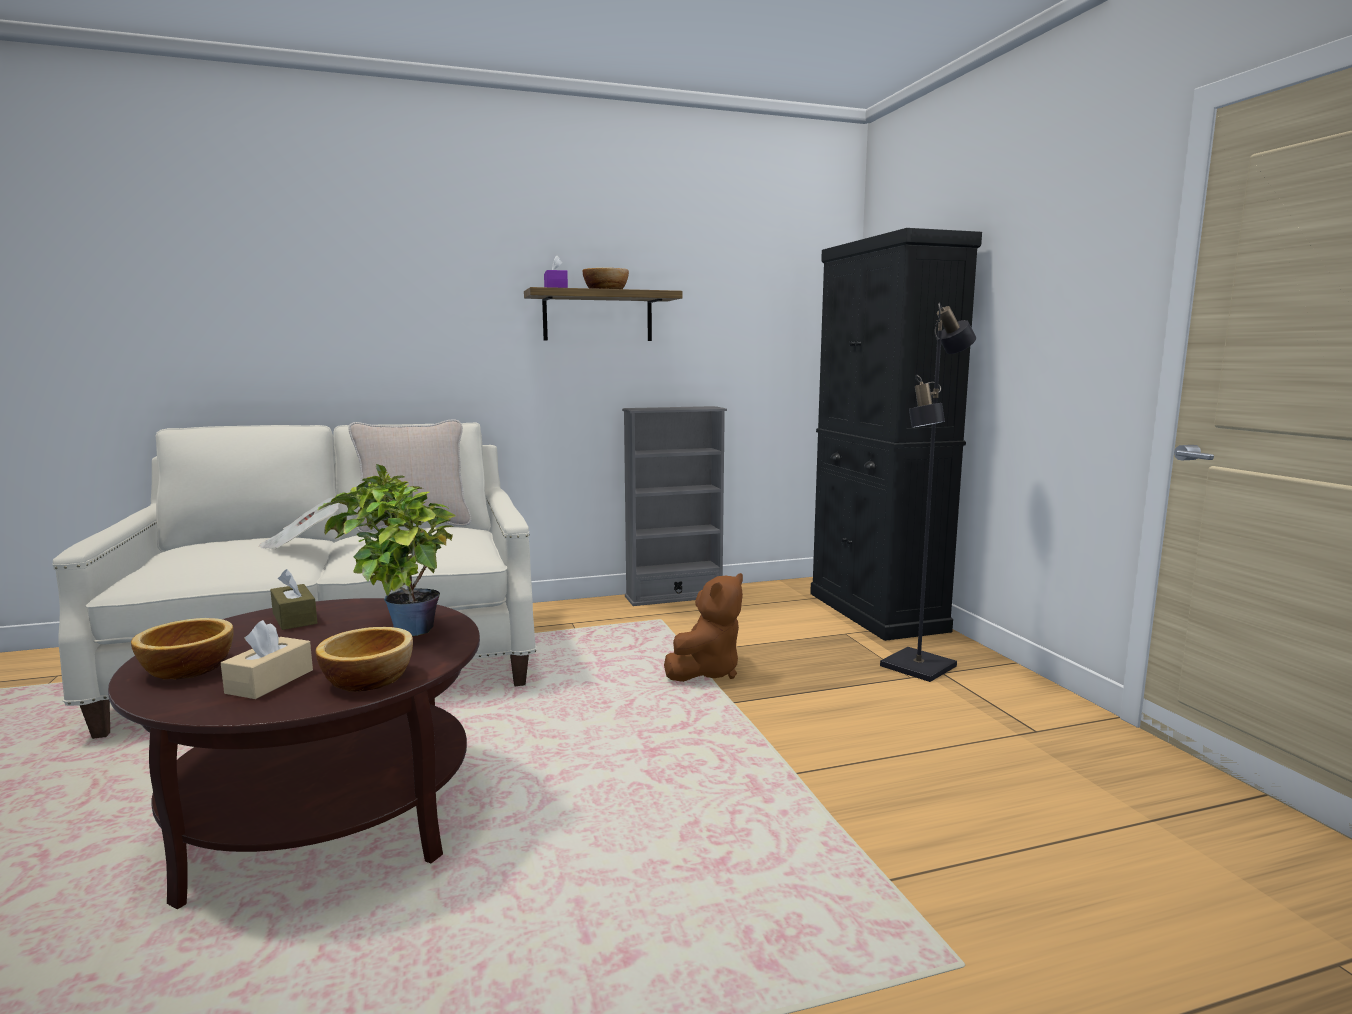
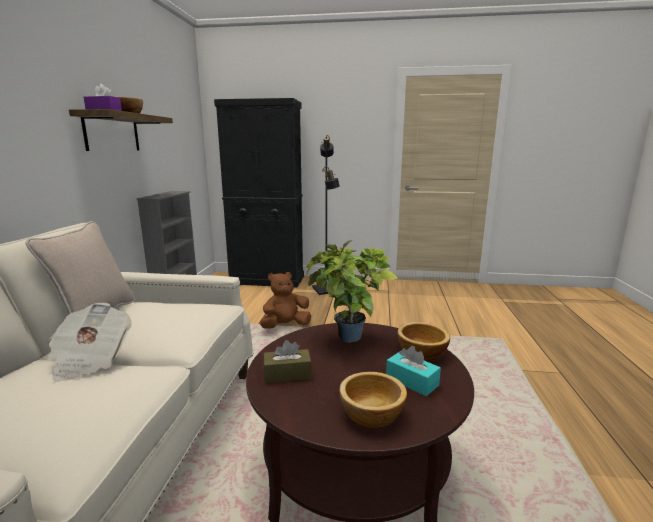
camera: 65 degrees left, 5 degrees up
(270, 681) = (412, 381): beige tissue box -> turquoise tissue box
(706, 671) = (285, 326): brown plush toy -> brown plush toy turned 90 degrees counterclockwise

